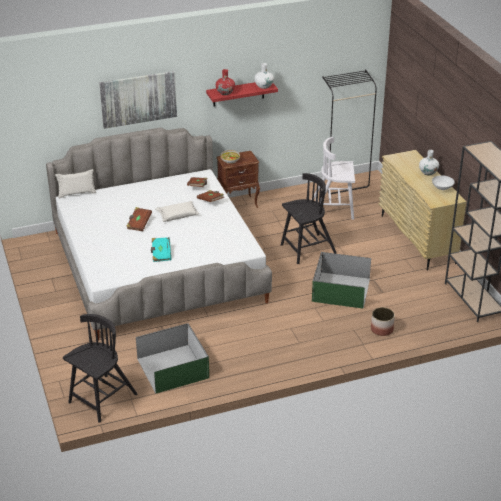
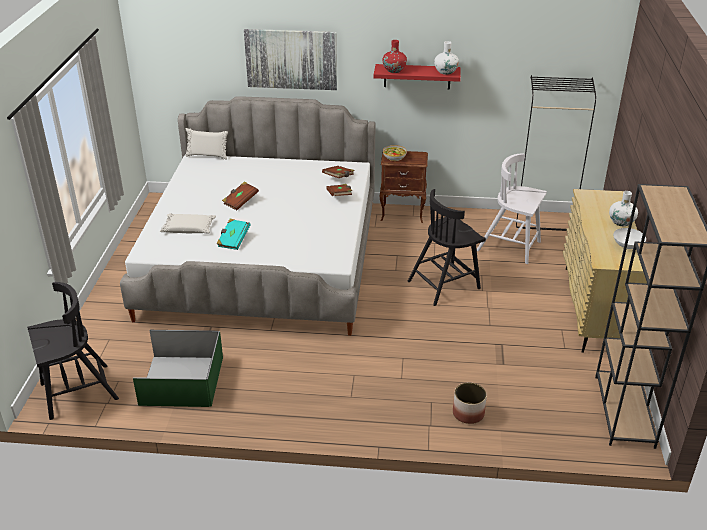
camera: 25 degrees right, 0 degrees up
(177, 214) = (291, 201): white pillow -> white pillow (188, 227)
(307, 249) = (445, 284): black chair -> black chair turned 150 degrees clockwise
(341, 290) = (451, 346): green storage box -> none

